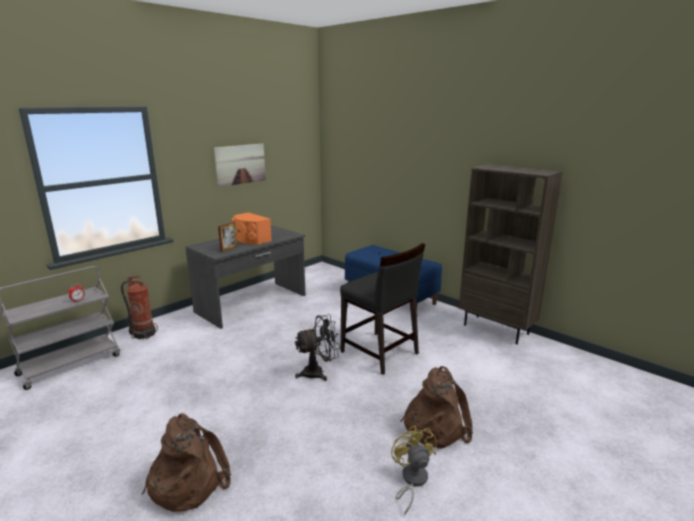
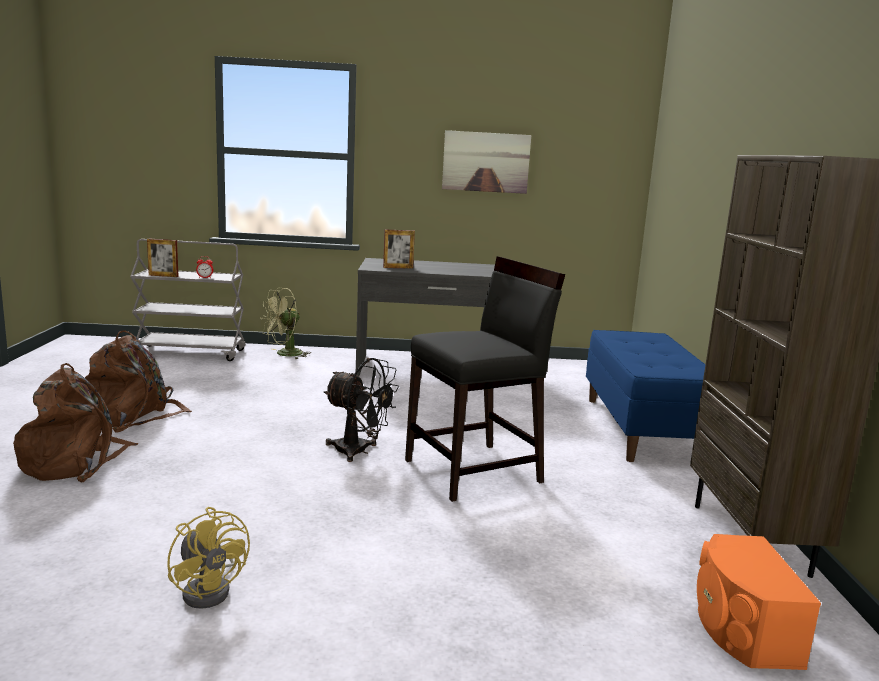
camera: 45 degrees right, 5 degrees down
(39, 312) = (163, 276): none -> picture frame
(143, 334) = (284, 354): fire extinguisher -> green fan
(250, 239) = (446, 268): orange speaker -> orange speaker (741, 628)
(379, 353) = (474, 471): black chair -> black chair turned 120 degrees counterclockwise
(411, 481) = (211, 589): yellow fan -> yellow fan turned 105 degrees clockwise
(435, 426) = (361, 568): brown backpack -> brown backpack (134, 416)

